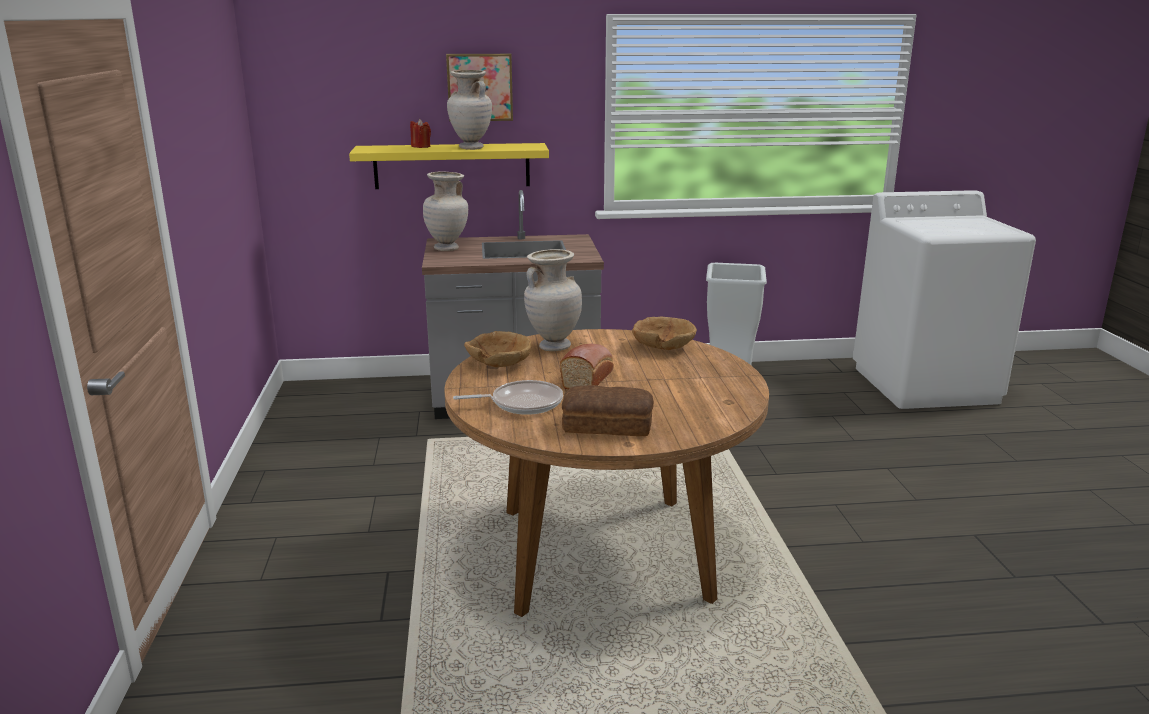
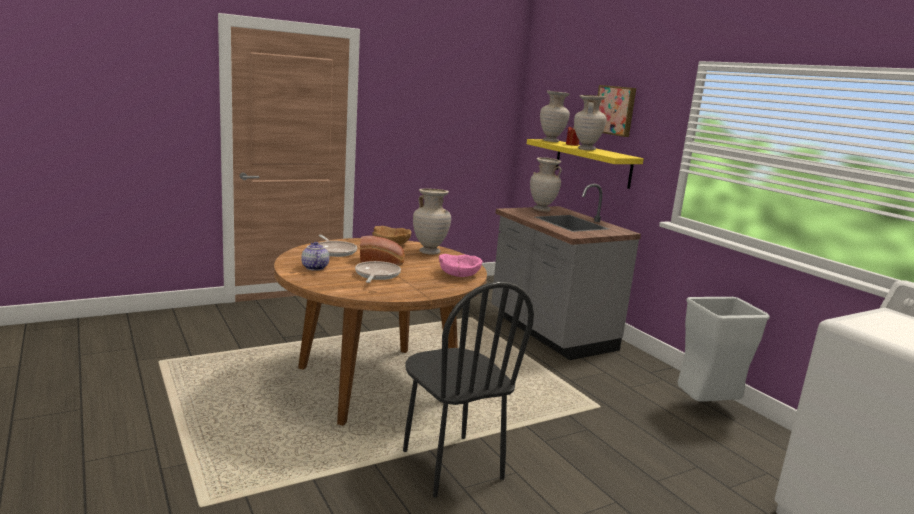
camera: 65 degrees right, 5 degrees down
(385, 148) = (551, 141): none -> beige vase
(608, 426) = (314, 267): bread -> teapot
(657, 391) = (376, 275): none -> frying pan
(662, 346) = (459, 274): brown bowl -> pink bowl
(819, 539) = (451, 465): none -> black chair

